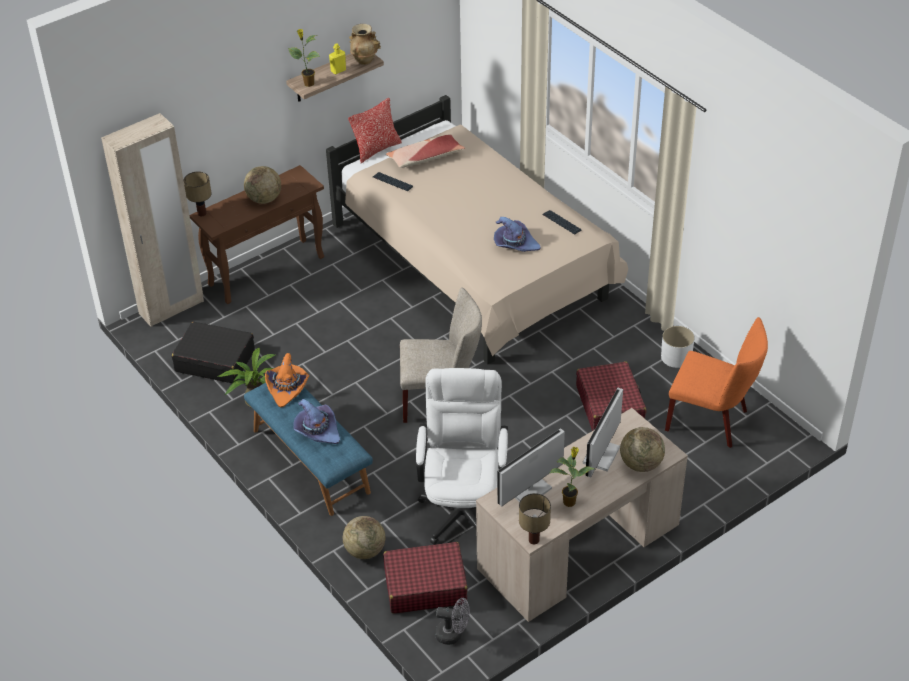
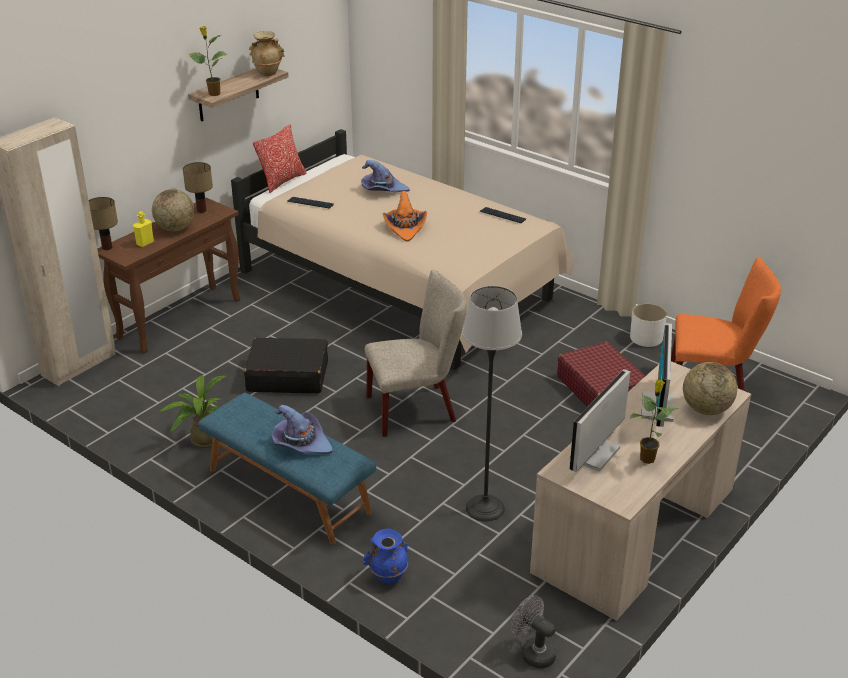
camera: 15 degrees left, 10 degrees down
(215, 360) = (143, 408): black suitcase -> black suitcase (287, 376)
(287, 387) = (250, 406): orange hat -> orange hat (405, 228)
(338, 70) = (242, 82): yellow bottle -> yellow bottle (145, 243)
(365, 550) = (388, 576): globe -> blue vase
(425, 158) = (337, 181): pillow -> none
(425, 586) = (476, 602): red suitcase -> none
(453, 634) = (533, 652): grey fan -> grey fan turned 135 degrees counterclockwise
(463, 505) = (485, 508): white office chair -> floor lamp
(515, 244) = (463, 237): purple hat -> purple hat (383, 189)
(534, 539) = (627, 504): table lamp -> table lamp (201, 210)

